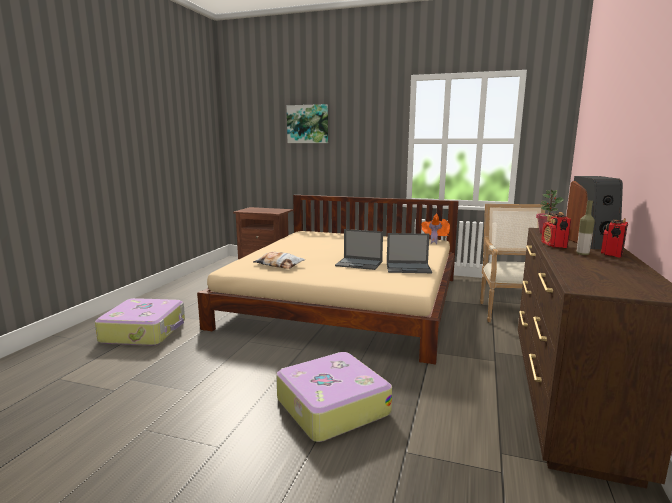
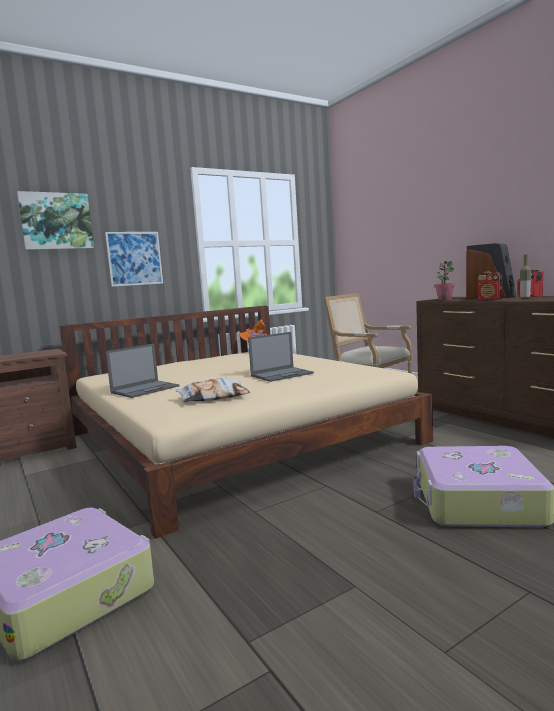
camera: 50 degrees left, 5 degrees down
(356, 151) = (135, 258): none -> picture
(409, 268) = (331, 365): laptop -> laptop (145, 389)

